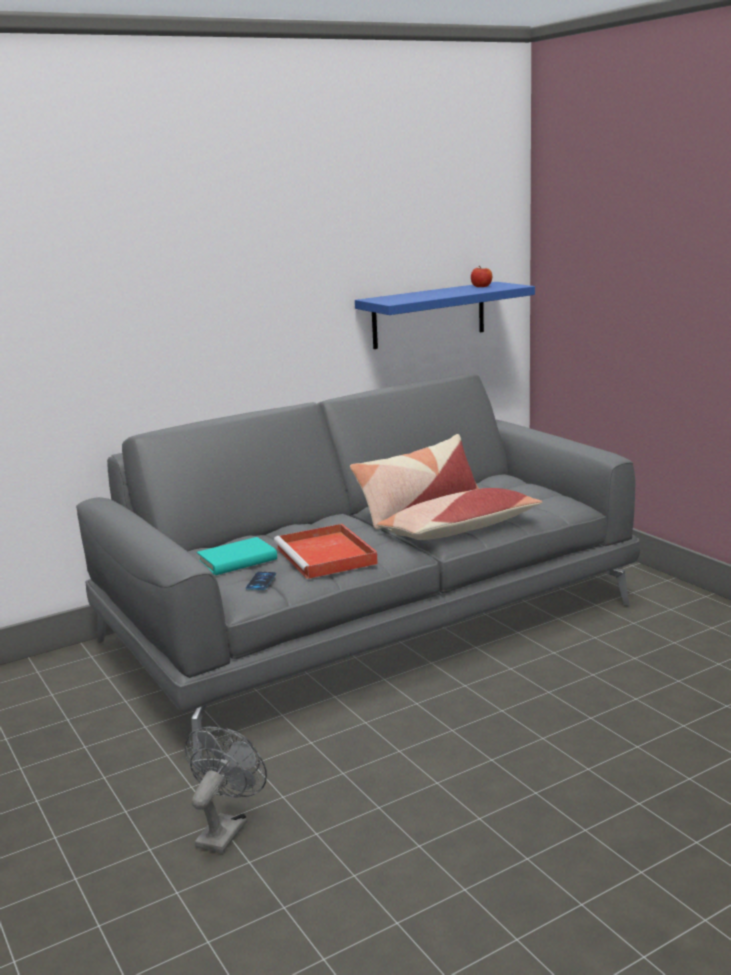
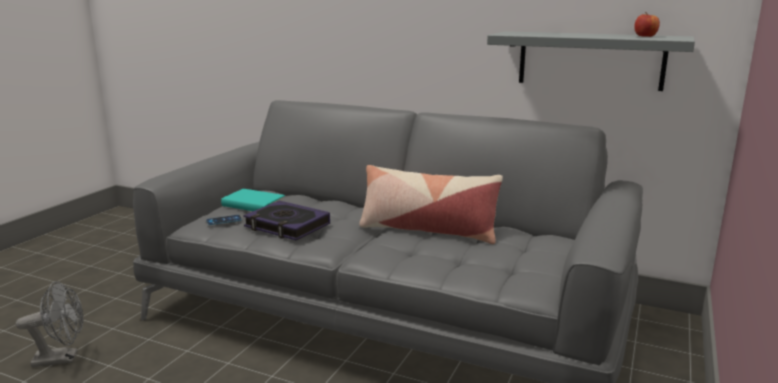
camera: 55 degrees right, 0 degrees up
(327, 556) = (287, 226): red tray -> book
(429, 315) = (590, 60): blue shelf -> grey shelf
(459, 530) = (398, 256): pillow -> none

